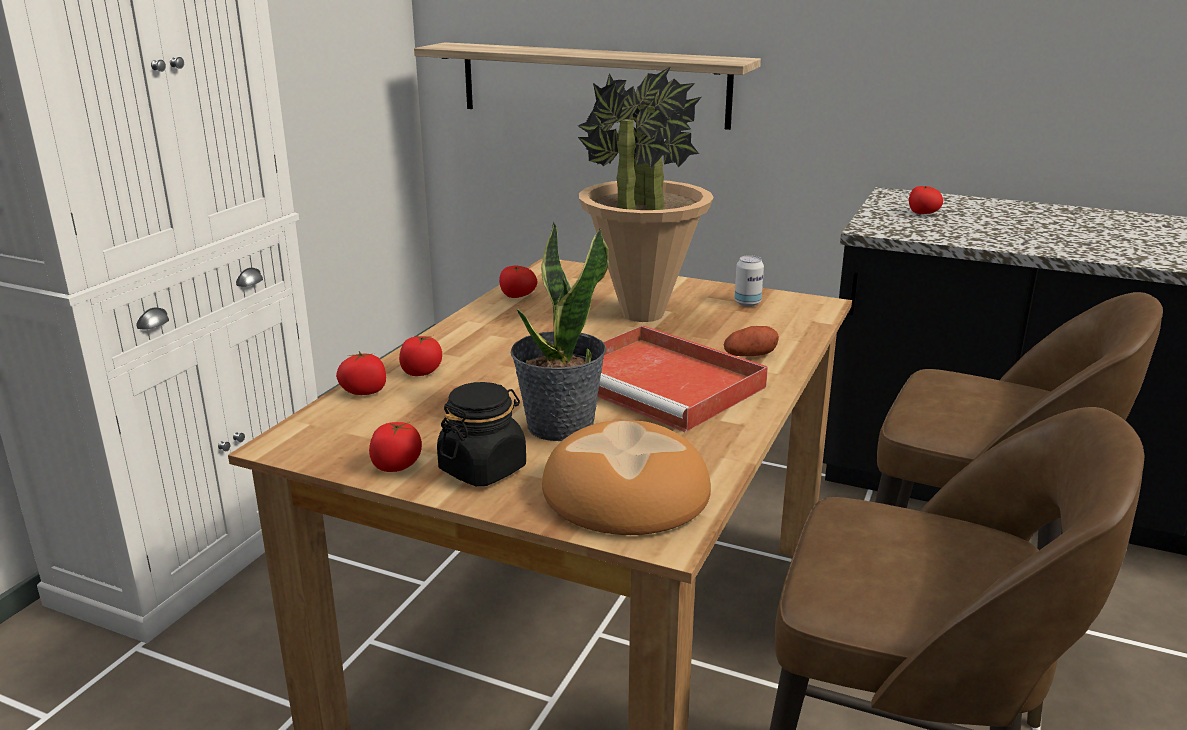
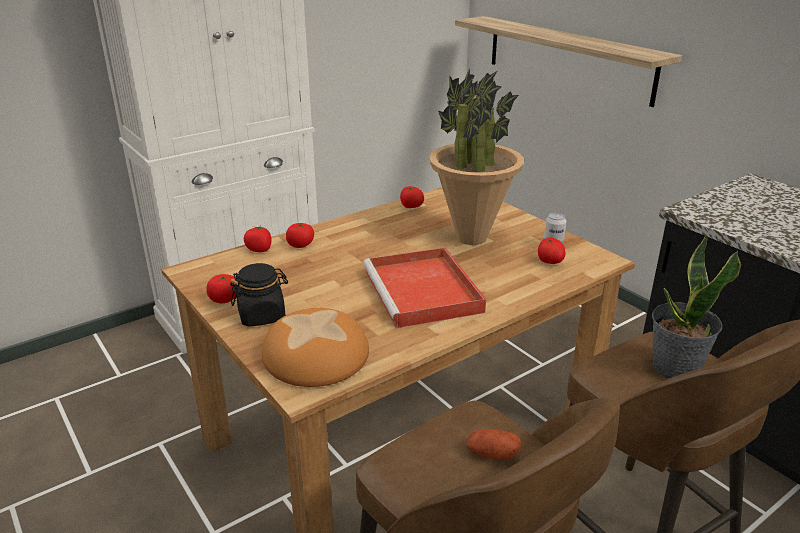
camera: 30 degrees right, 5 degrees up
(559, 426) = (331, 301): potted plant -> potted plant (675, 367)
(750, 355) = (504, 287): potato -> potato (492, 454)
(922, 213) = (755, 205): tomato -> tomato (549, 261)

